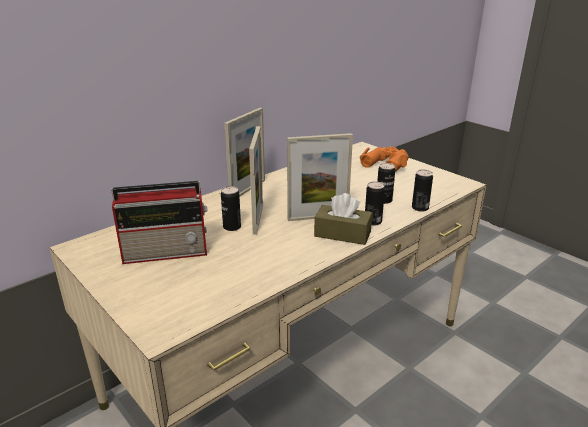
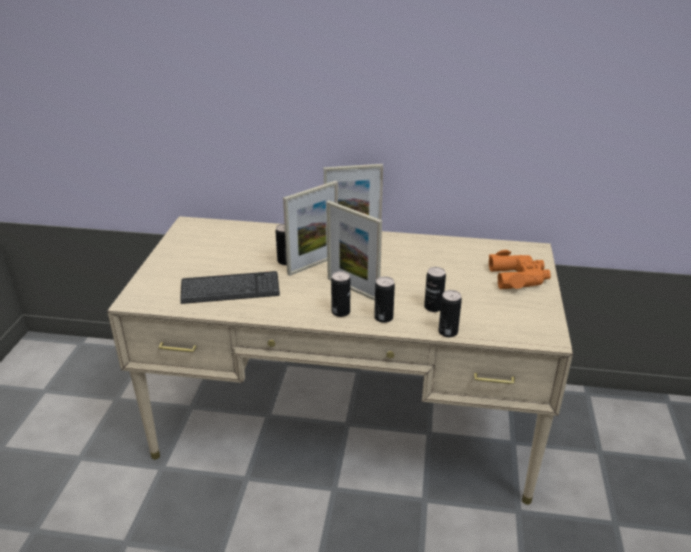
camera: 50 degrees right, 5 degrees up
(167, 252) = (221, 256): radio -> none
(233, 269) = (230, 290): none -> keyboard
(342, 234) = (340, 312): brown tissue box -> can

